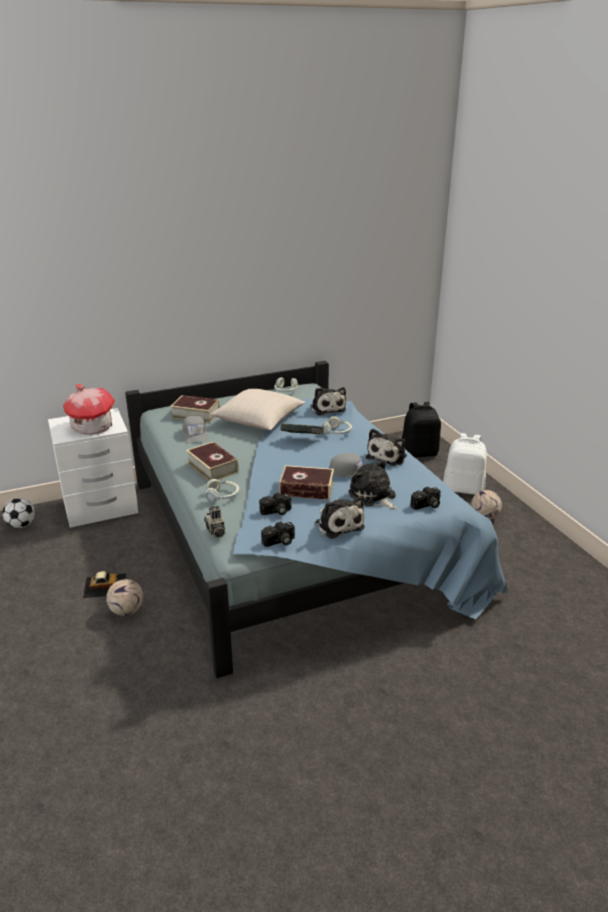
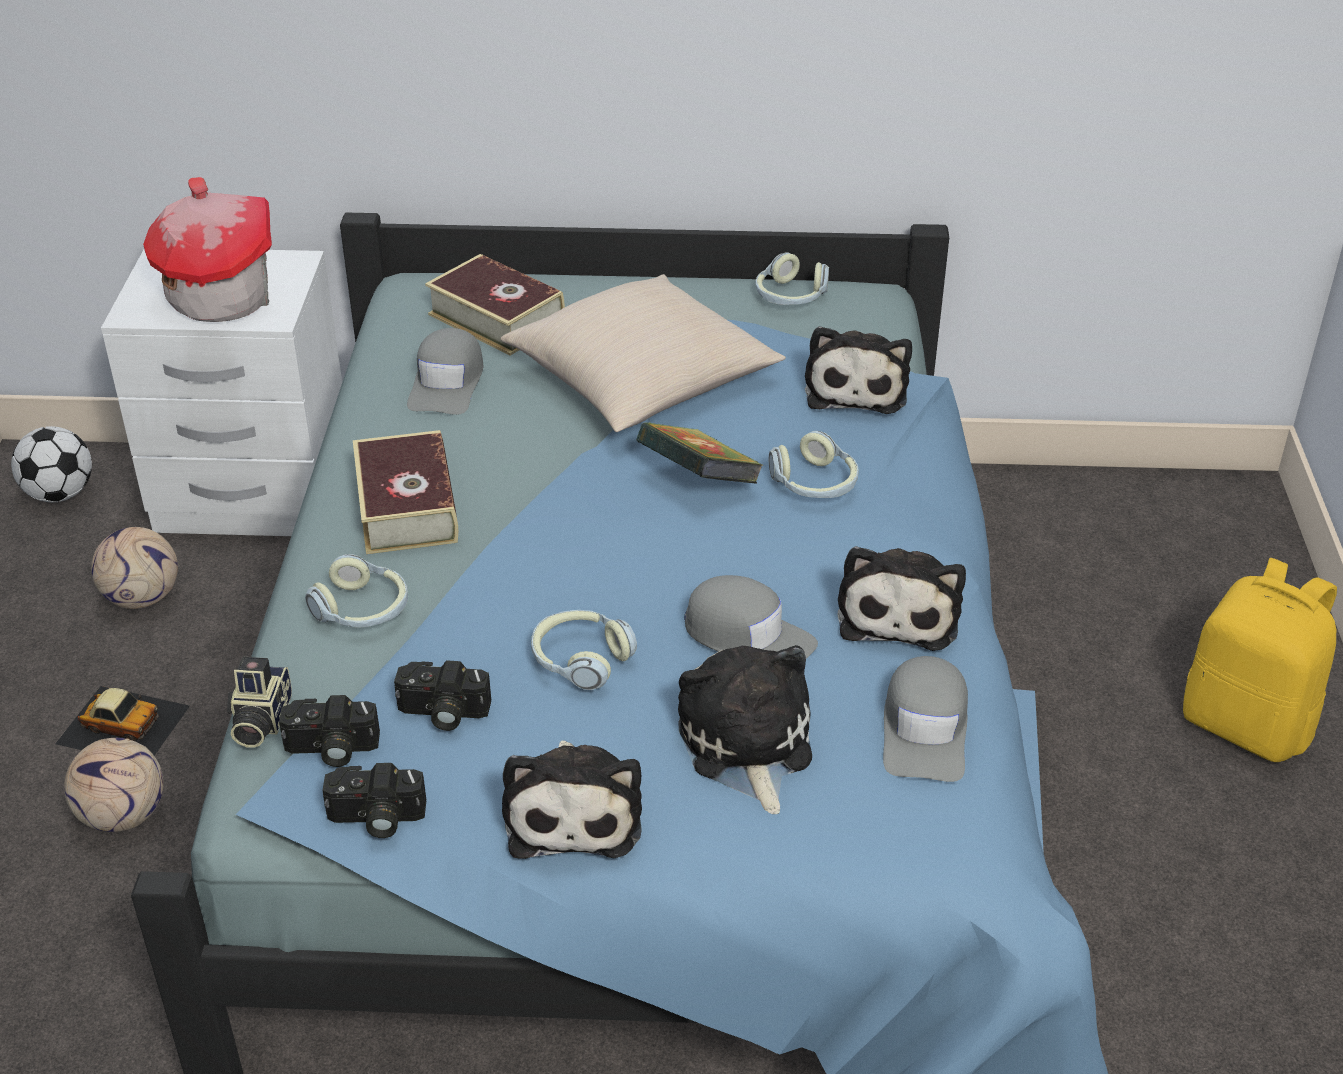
camera: 25 degrees right, 10 degrees up
(306, 489) = (580, 659): book -> headphones
(388, 456) = (899, 612): plush toy -> plush toy turned 45 degrees counterclockwise
(419, 453) = (1190, 560): black backpack -> none
(419, 480) = (925, 730): none -> grey cap
(427, 505) = (877, 832): camera -> camera (331, 749)
(463, 488) = (1247, 724): white backpack -> yellow backpack
(484, 517) = (1248, 845): football -> football (143, 597)

